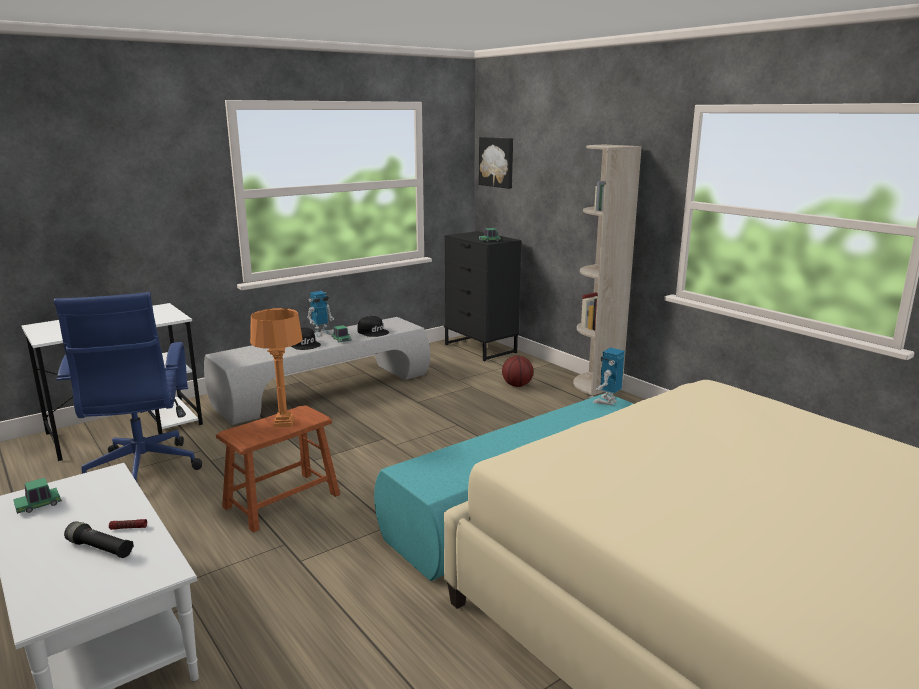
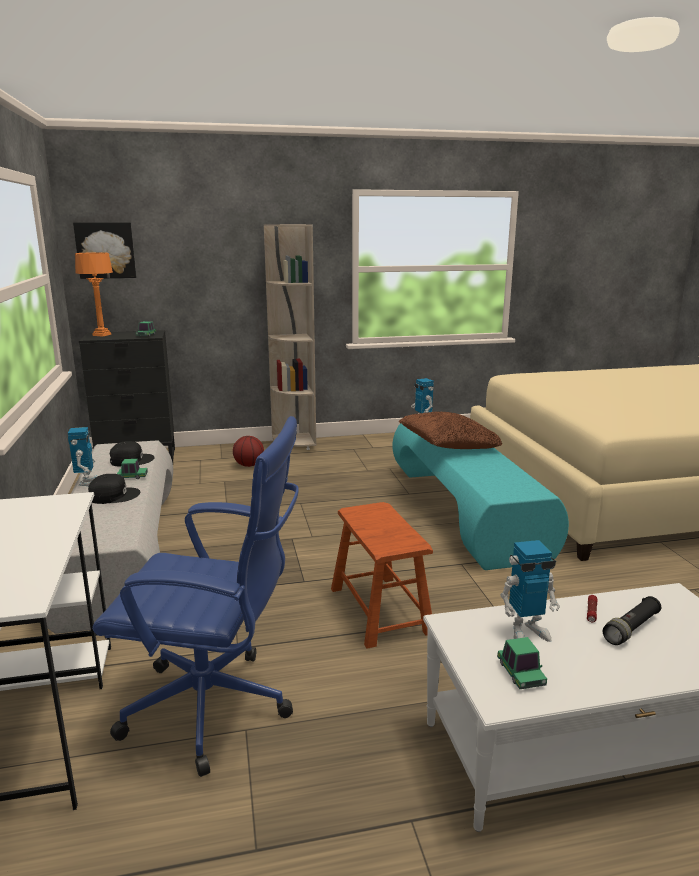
camera: 65 degrees left, 0 degrees up
(97, 502) = (526, 631): none -> toy robot
(284, 423) = (380, 522): orange table lamp -> orange table lamp (101, 335)
(542, 426) = (449, 445): none -> brown pillow

